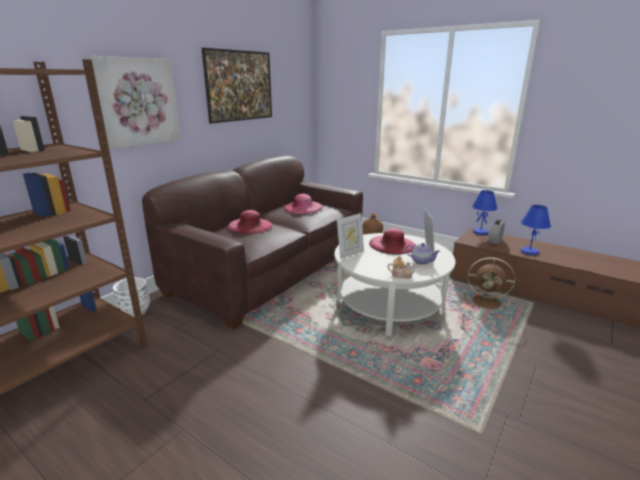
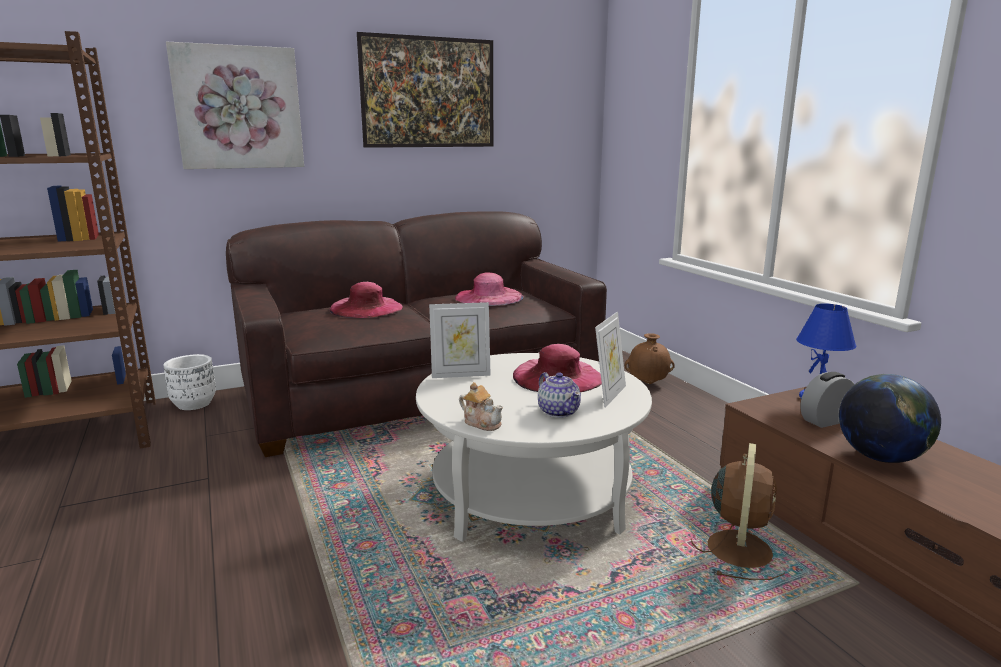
camera: 30 degrees right, 5 degrees down
(488, 302) = (739, 548): brown fan -> brown fan turned 120 degrees counterclockwise
(529, 252) = (880, 458): blue table lamp -> globe

